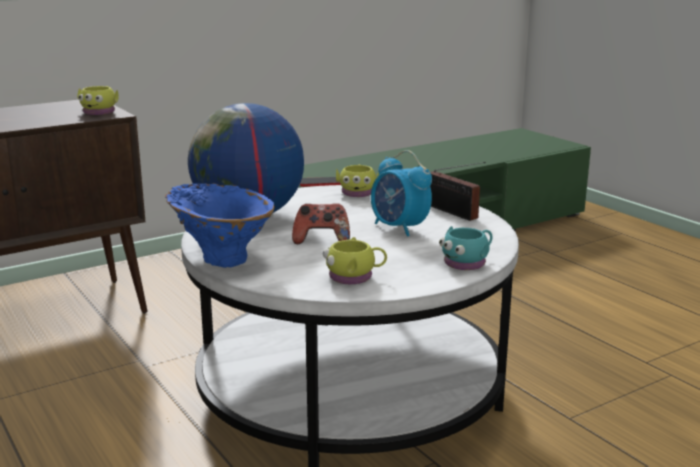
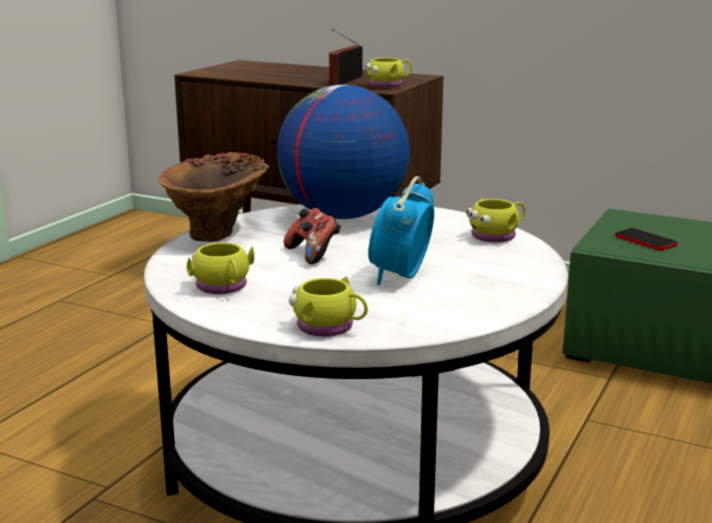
camera: 60 degrees right, 0 degrees up
(222, 257) = (219, 232): blue vase -> brown vase
(453, 212) = (501, 289): radio -> radio (344, 81)
(467, 262) = (330, 327): turquoise mug -> yellow mug

